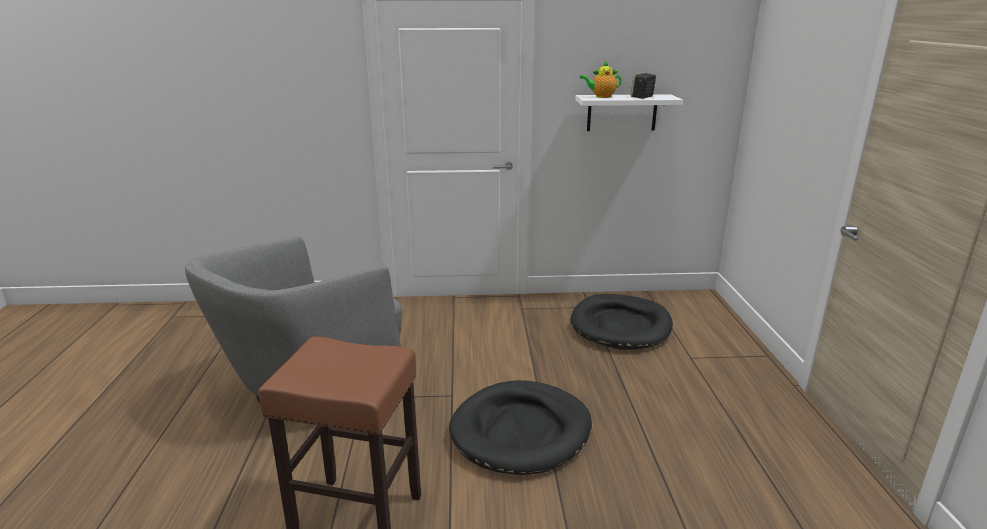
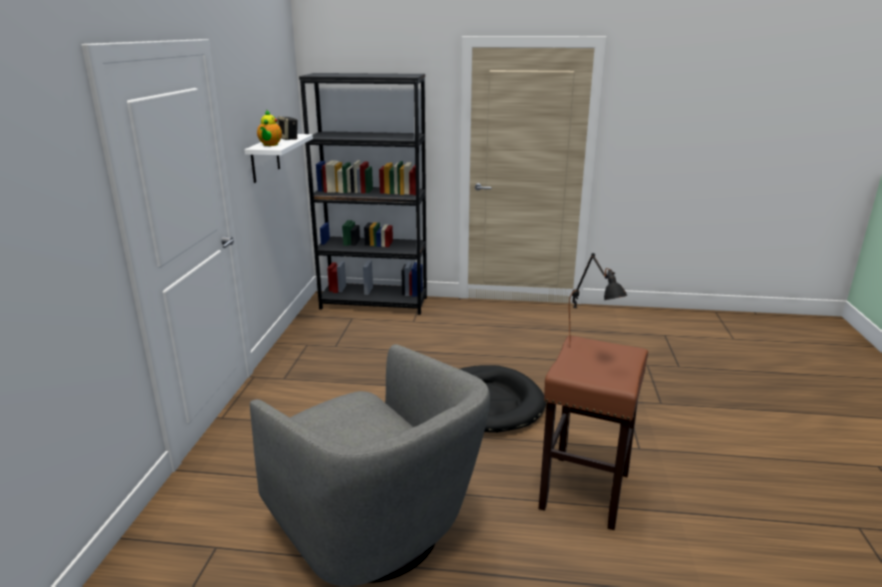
camera: 80 degrees left, 0 degrees up
(351, 361) = (591, 356): none -> black table lamp
(621, 325) = (350, 337): black dog bed -> none
(716, 326) = (374, 303): none -> black bookcase

